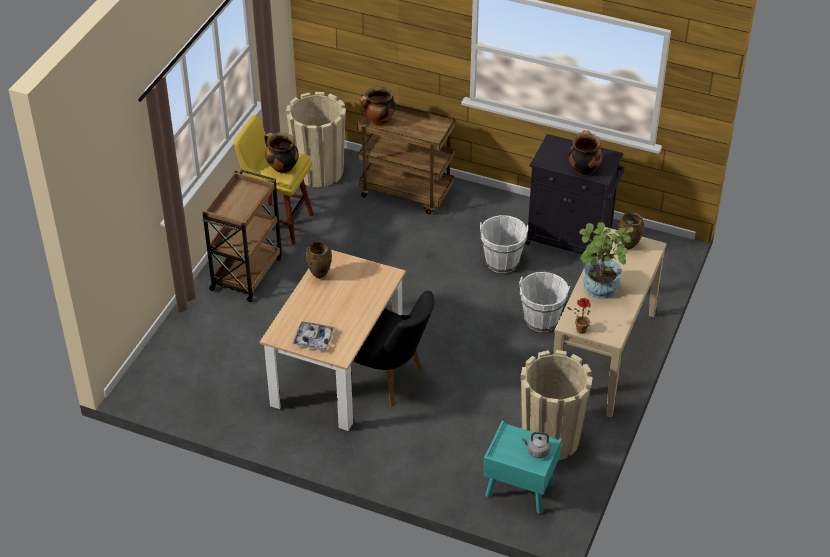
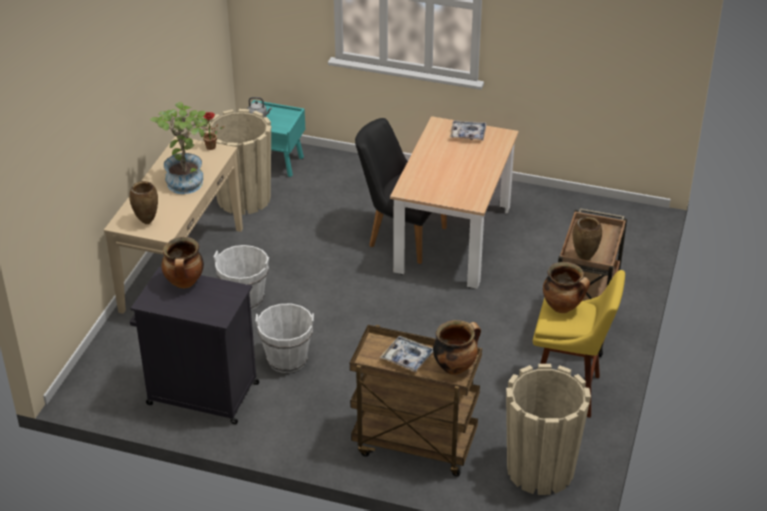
camera: 175 degrees right, 5 degrees down
(320, 277) = (477, 184): brown vase -> brown vase (584, 258)
(412, 129) = (407, 358): none -> tray

